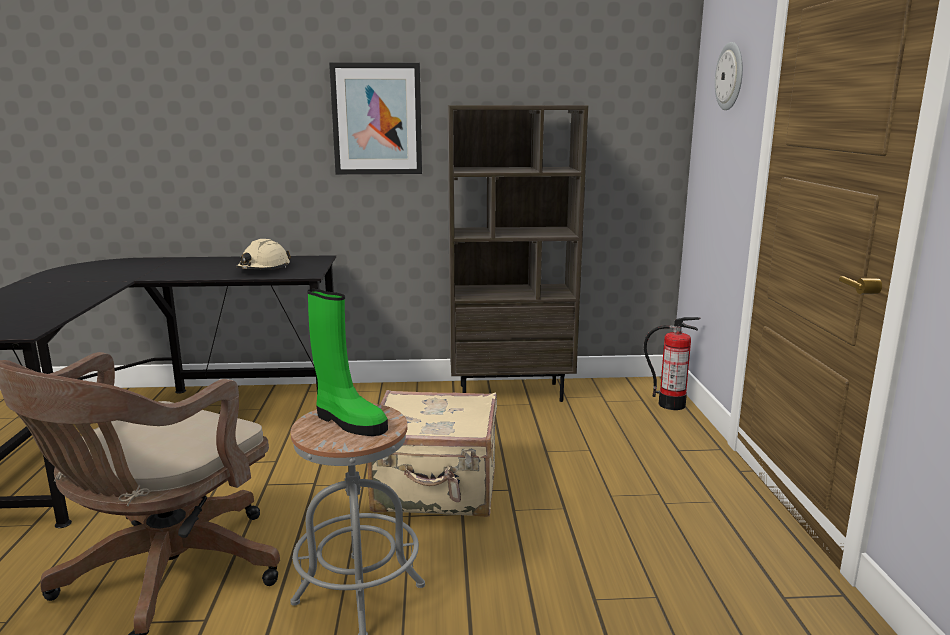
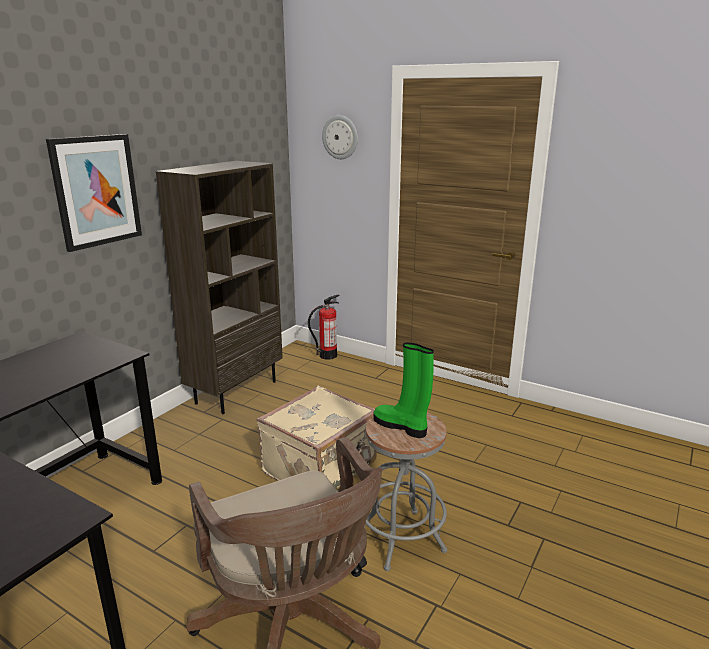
camera: 55 degrees left, 5 degrees up
(263, 269) = (65, 366): beige hard hat -> none
(348, 422) = (401, 426): green boot -> green boot turned 120 degrees counterclockwise

